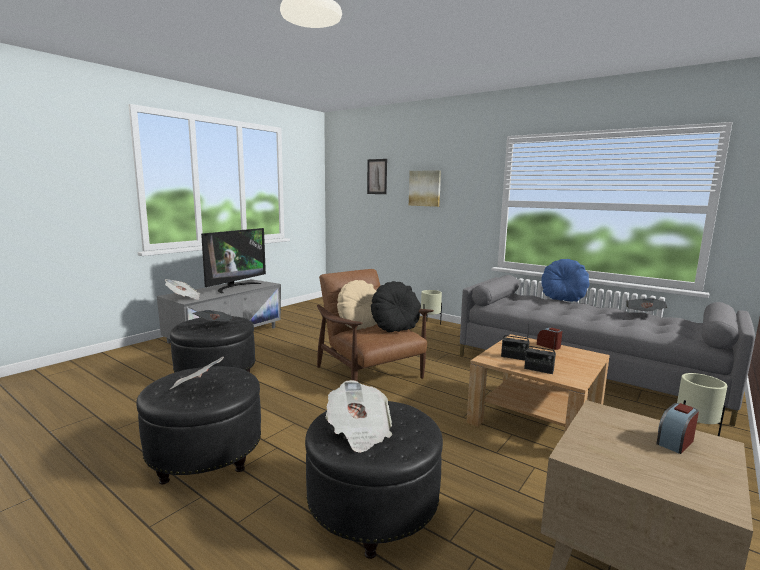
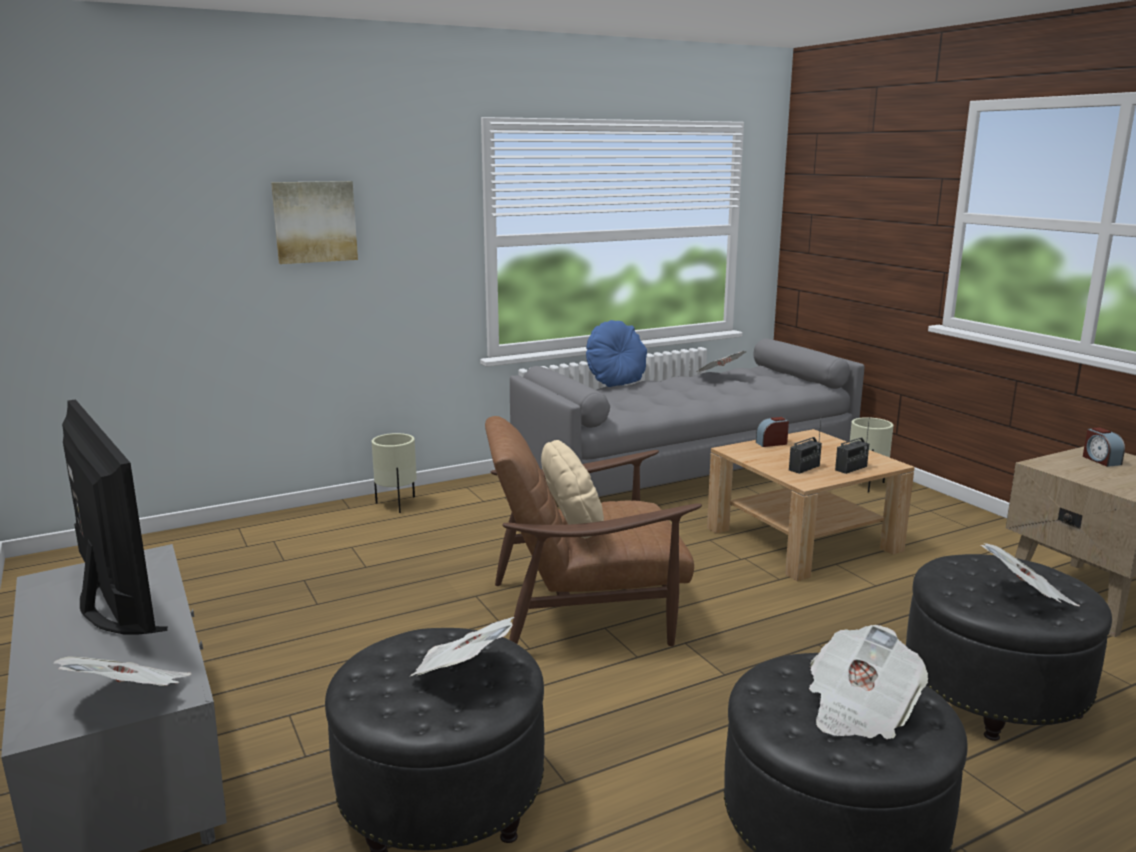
camera: 65 degrees left, 5 degrees up
(377, 176) = (162, 197): picture -> none
(395, 329) = (618, 508): black pillow -> none

